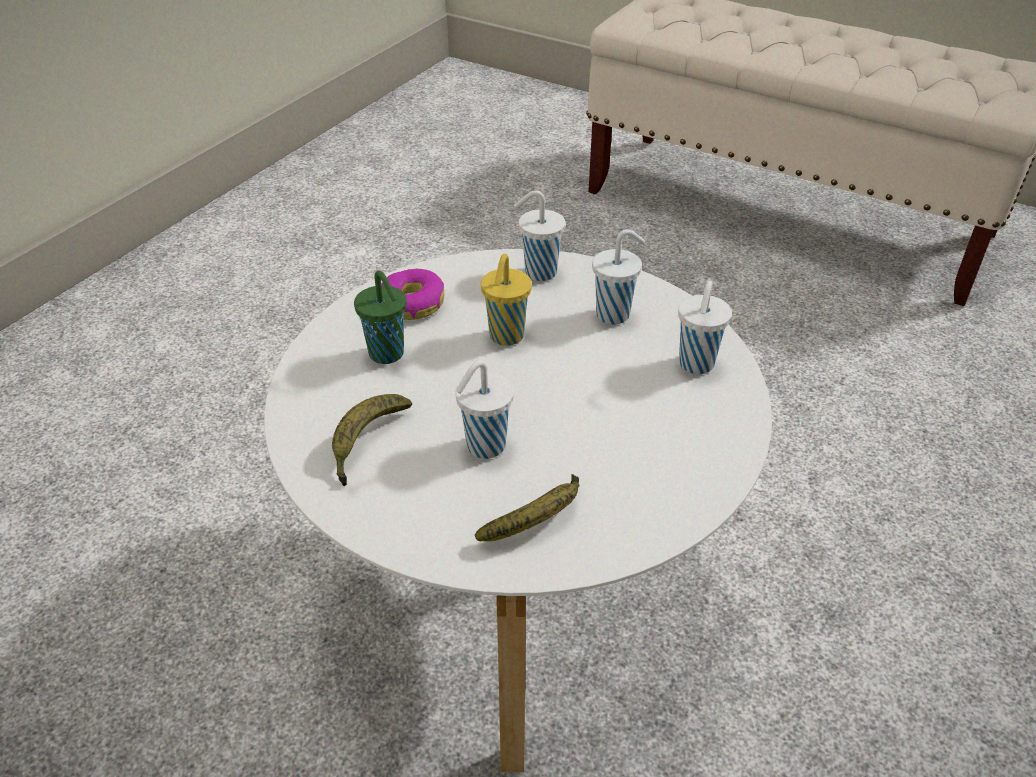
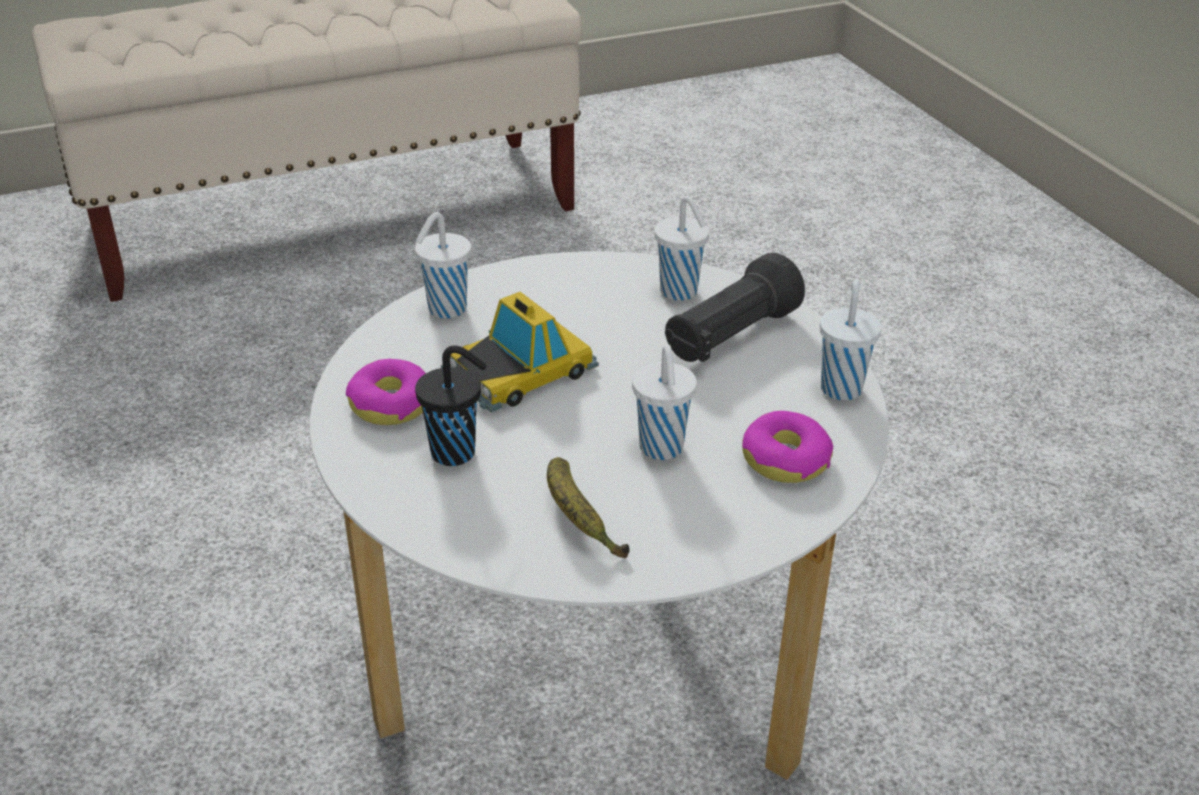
camera: 55 degrees left, 5 degrees down
(387, 355) = (456, 453): green cup -> black cup
(505, 337) = (520, 371): yellow cup -> toy car
(537, 521) = (785, 459): banana -> donut
(614, 314) = (563, 299): white cup -> white cup (841, 387)
(668, 418) = (730, 337): none -> black flashlight

